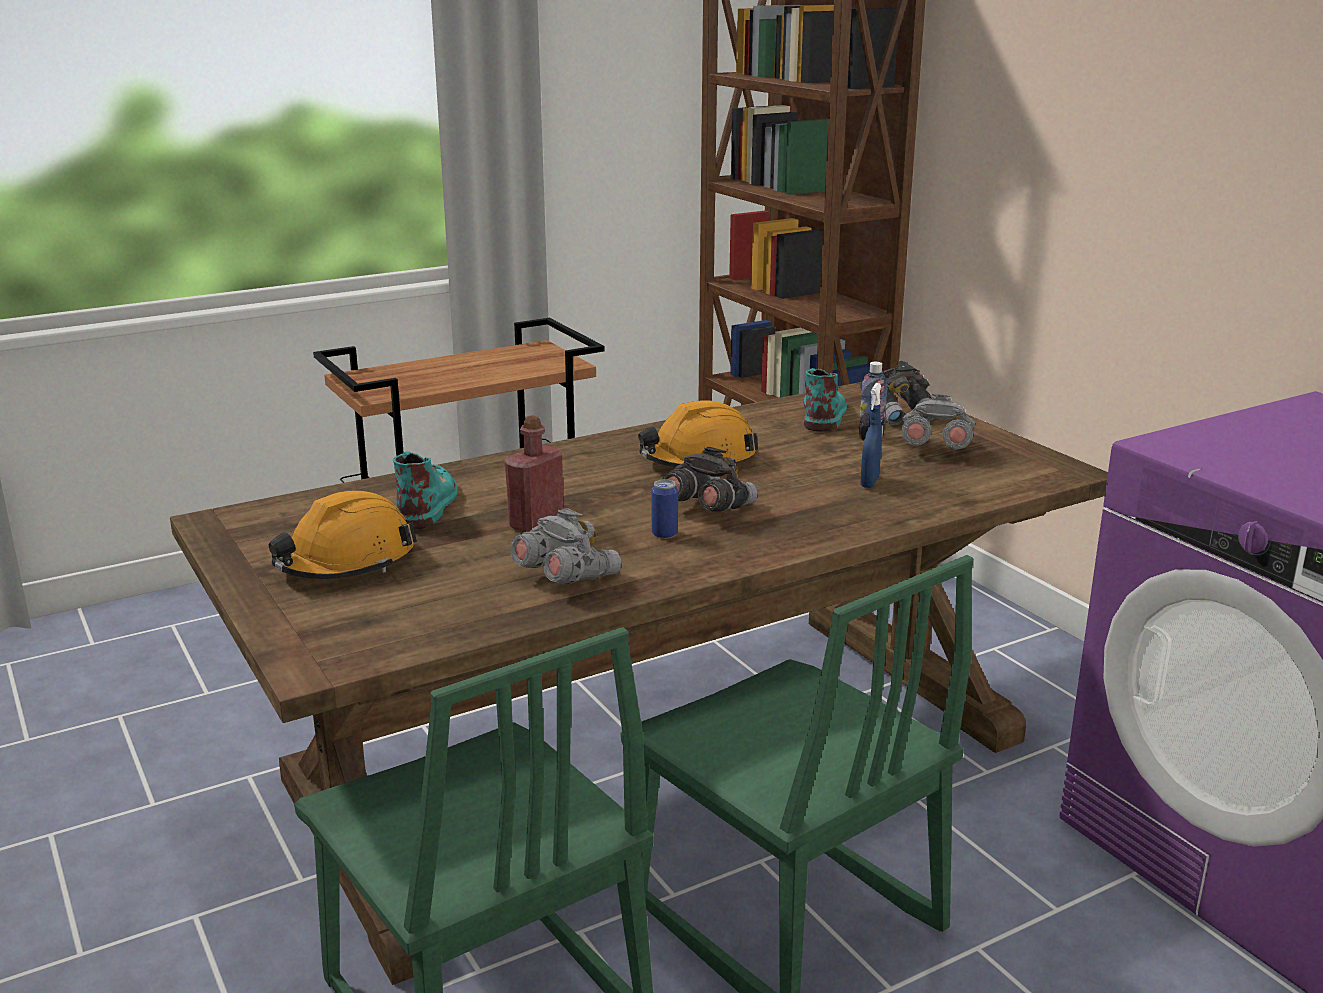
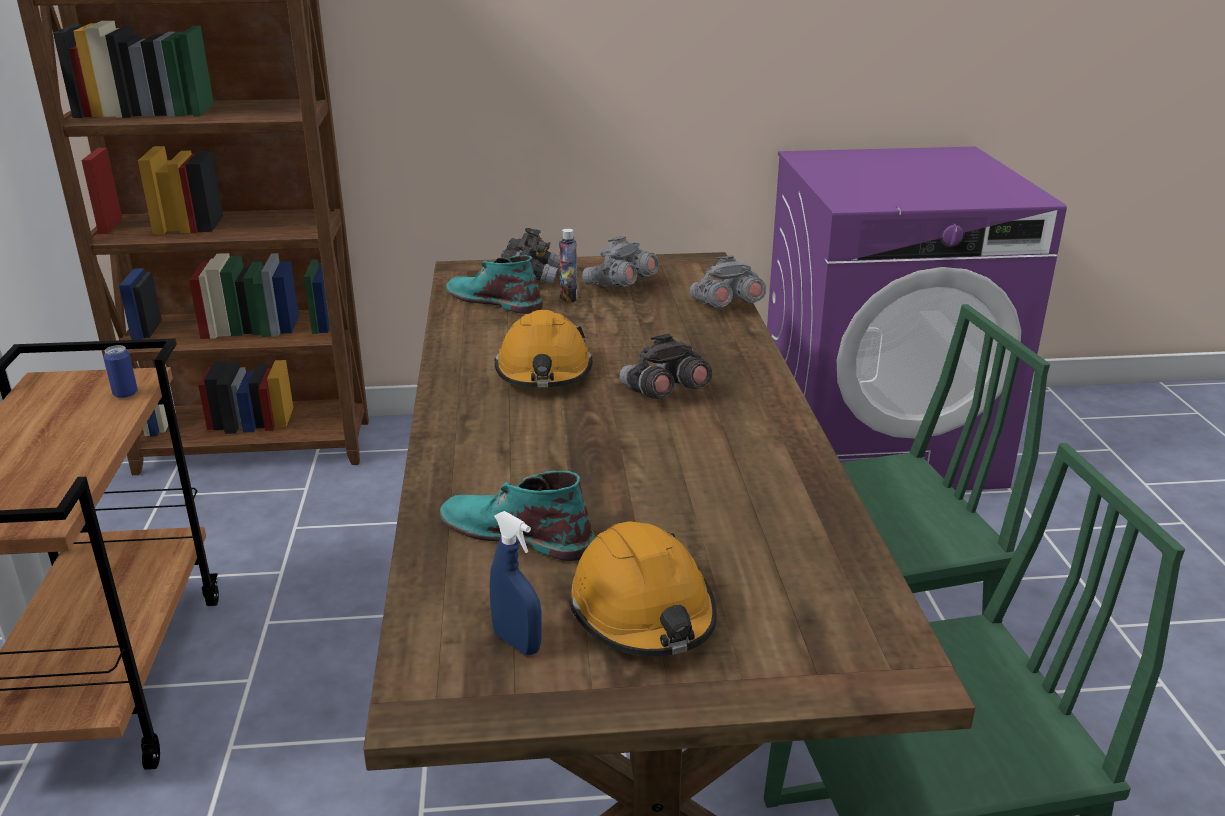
camera: 65 degrees left, 5 degrees up
(536, 524) = (629, 480): red bottle -> none
(565, 577) = (768, 490): grey binoculars -> grey binoculars (725, 306)
(664, 534) = (704, 424): can -> can (125, 394)
(869, 482) = (665, 323): blue spray bottle -> blue spray bottle (517, 642)

